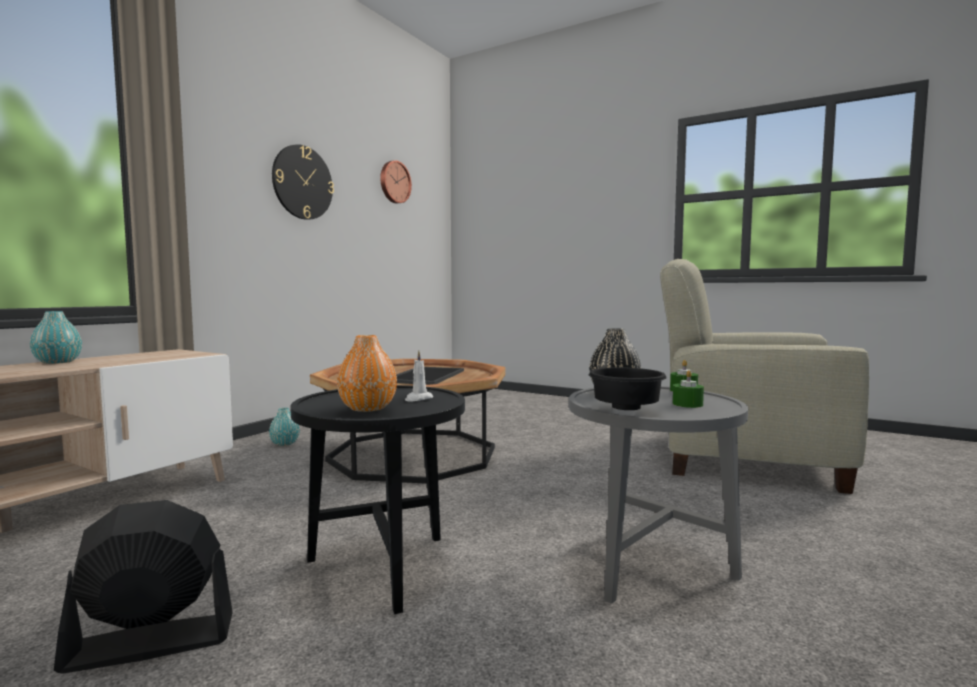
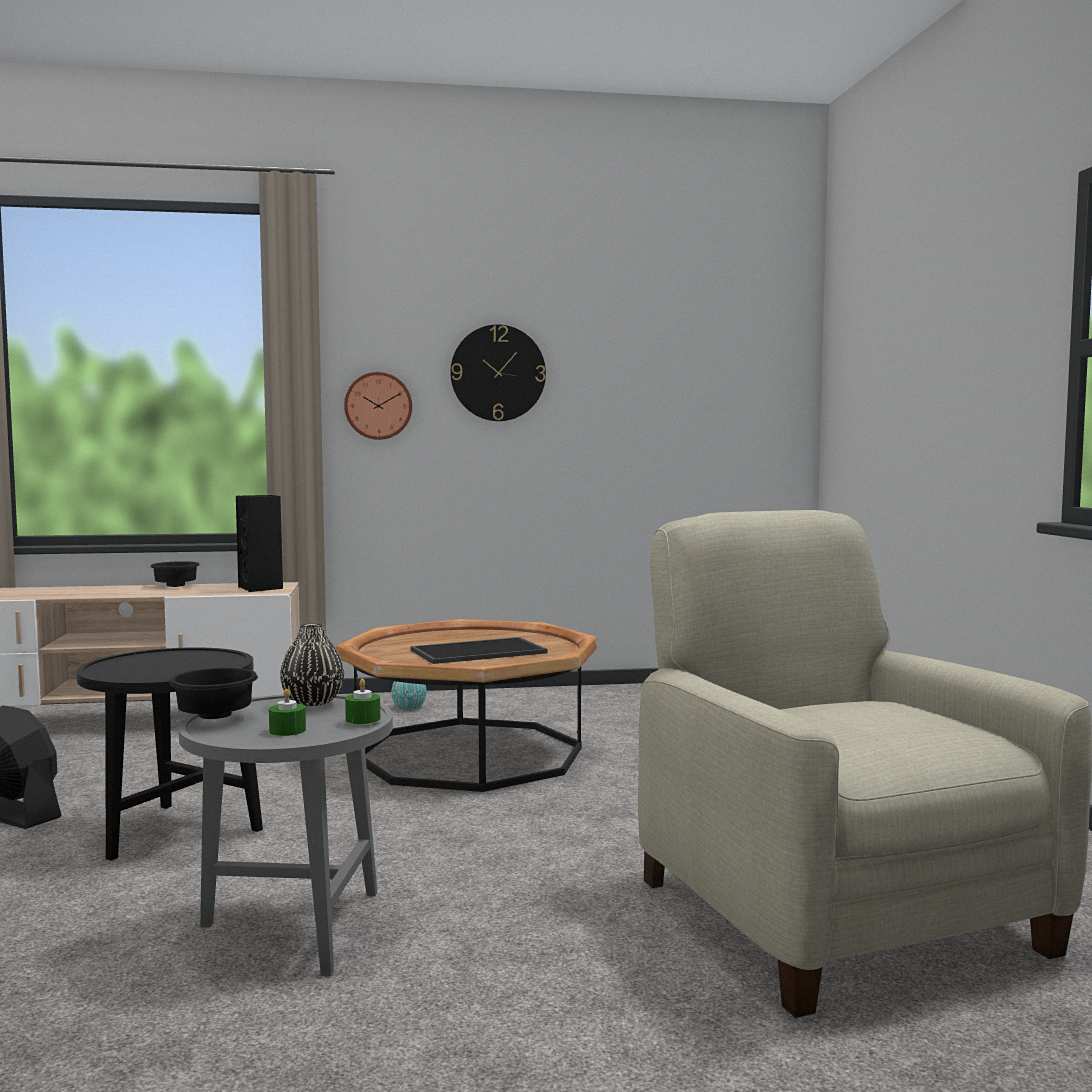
camera: 50 degrees right, 0 degrees up
(57, 362) = (174, 586): turquoise vase -> black bowl
(173, 354) = (261, 588): none -> black speaker
(368, 408) = (125, 668): orange vase -> none
(394, 182) = (675, 344): wall clock -> wall clock (378, 406)
(418, 399) = (192, 669): white candle -> none

